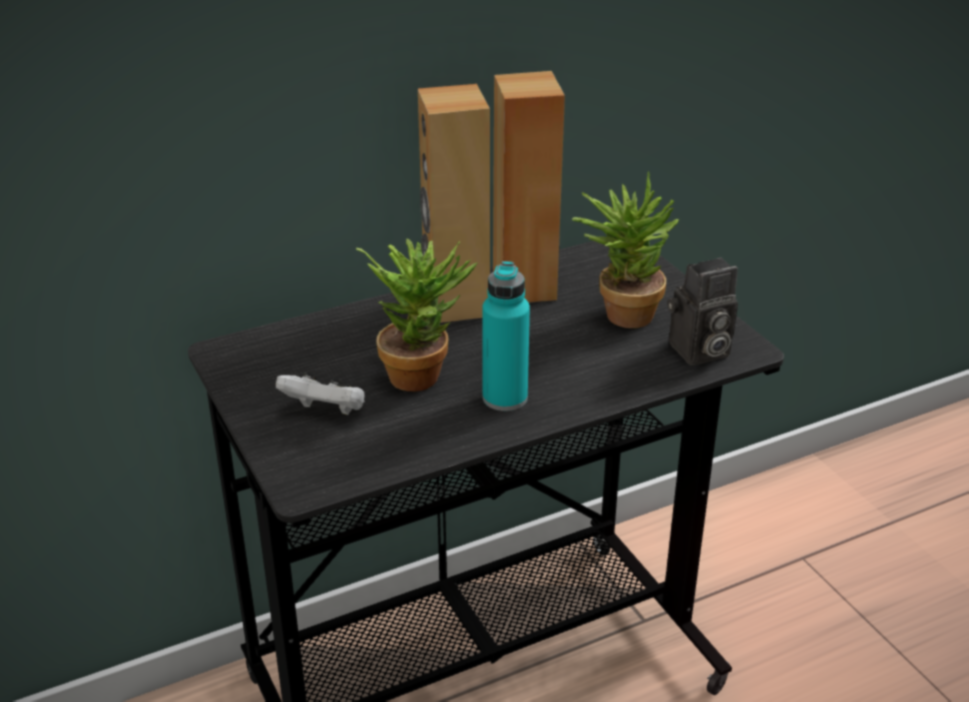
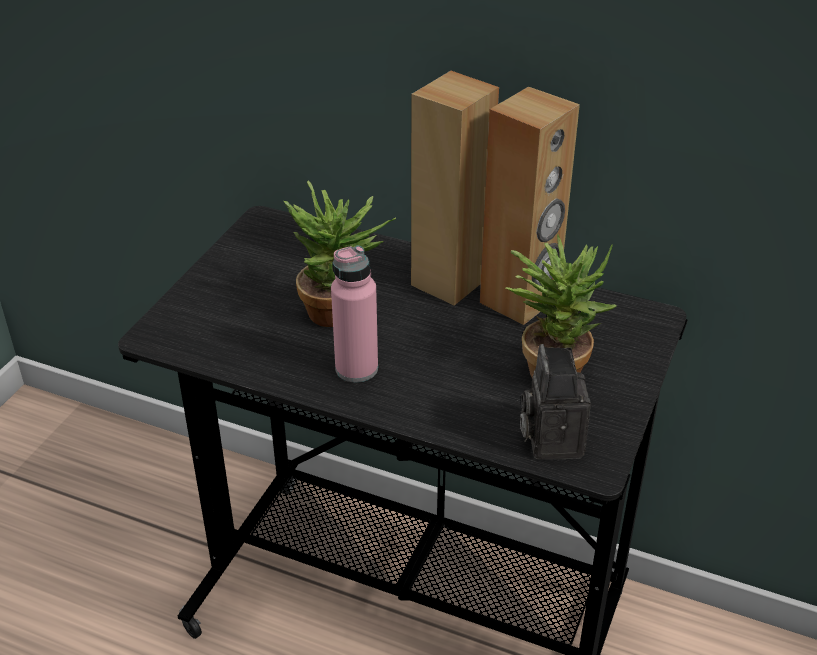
camera: 50 degrees right, 5 degrees up
(326, 412) = (245, 299): white game controller -> none
(505, 398) = (356, 368): turquoise bottle -> pink bottle
(698, 352) = (550, 439): camera -> camera turned 60 degrees clockwise

